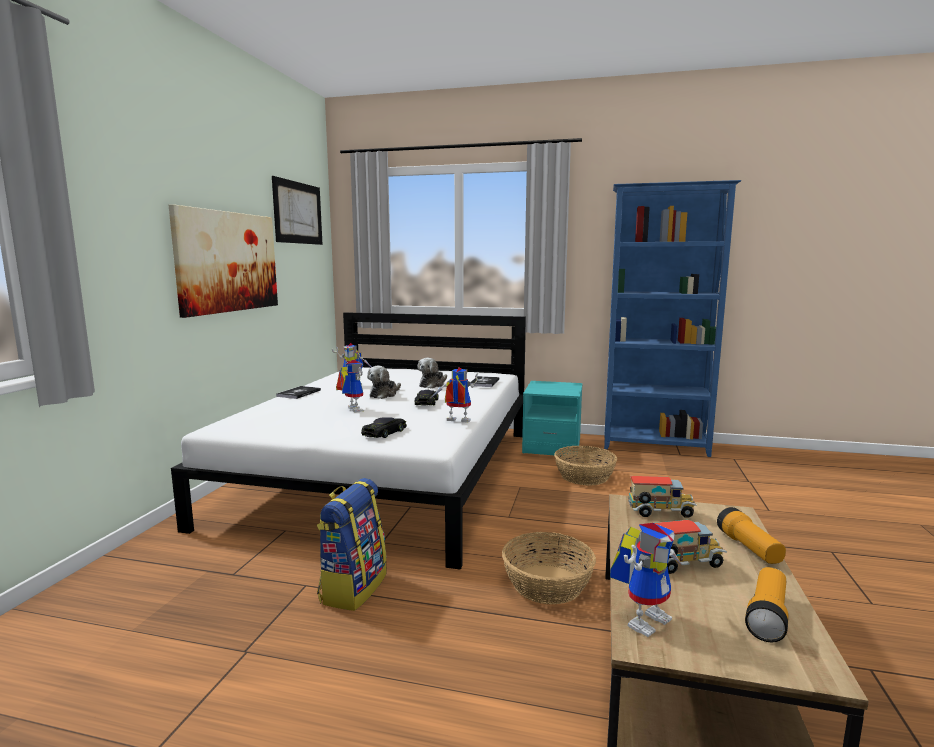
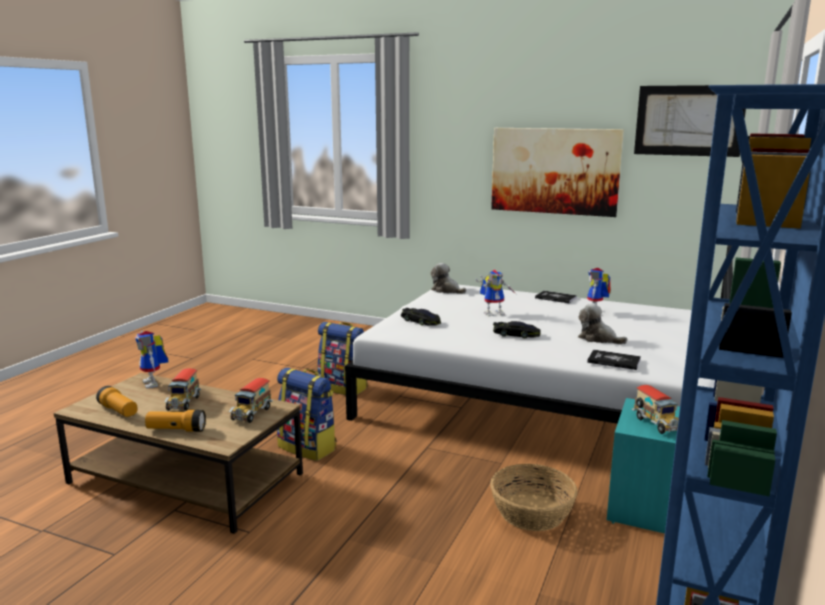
camera: 100 degrees right, 5 degrees up
(384, 394) = (550, 321): plush toy -> plush toy (446, 290)
(455, 421) = (444, 341): toy robot -> none
(546, 584) = (308, 447): basket -> backpack
(561, 389) = (656, 424): none -> toy truck

